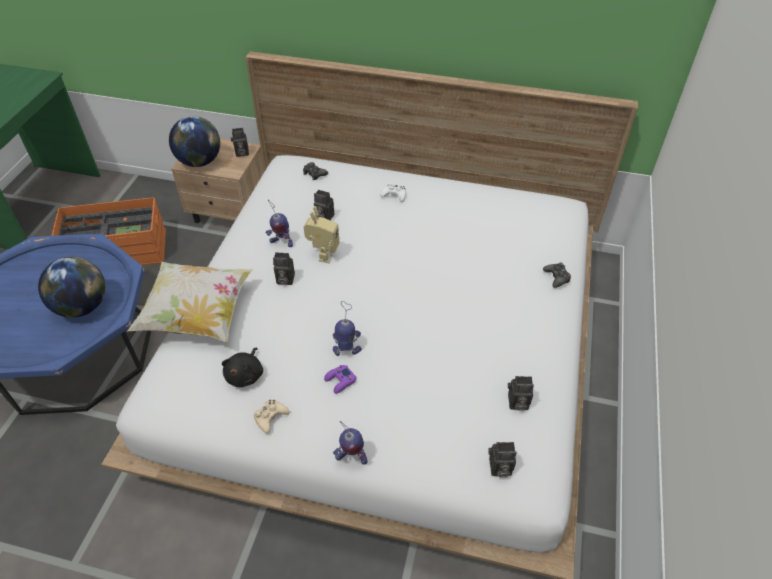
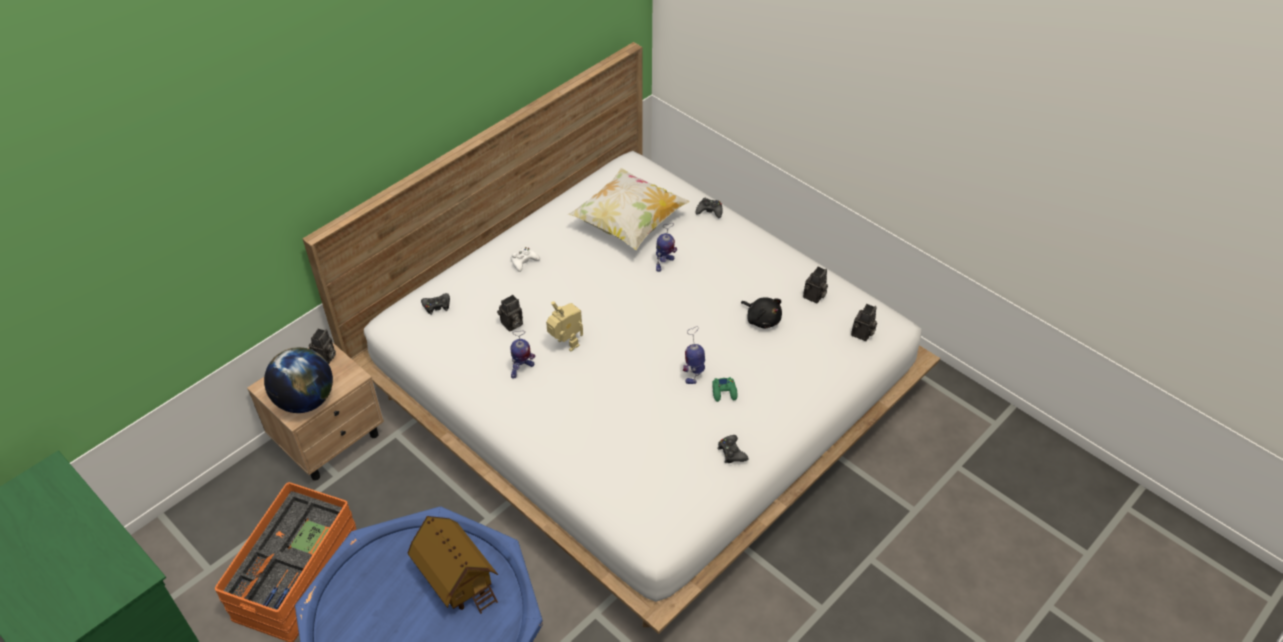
camera: 60 degrees left, 0 degrees up
(82, 307) = (457, 580): globe -> toy house
(198, 315) = (570, 468): pillow -> pillow (629, 224)
(246, 375) = (673, 454): black plush toy -> black plush toy (762, 319)
(270, 417) = (731, 452): beige game controller -> black game controller
(284, 279) = (575, 385): camera -> none
(340, 381) = (724, 392): purple game controller -> green game controller
(351, 458) = (802, 416): toy robot -> toy robot (664, 264)

